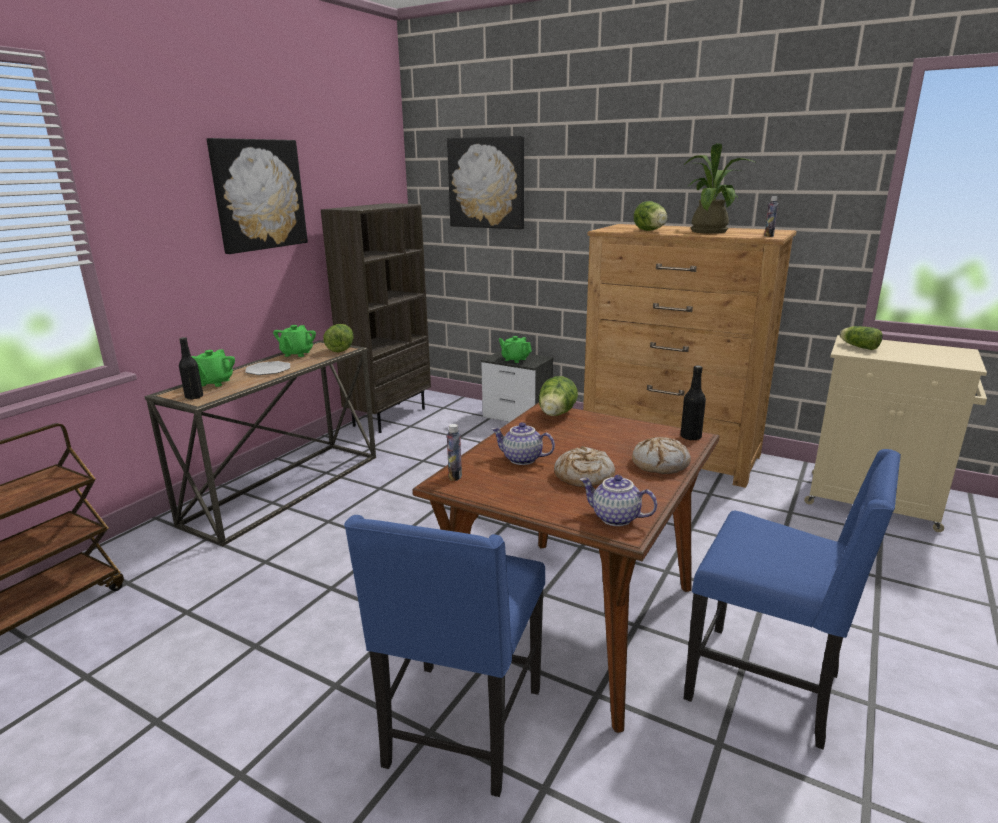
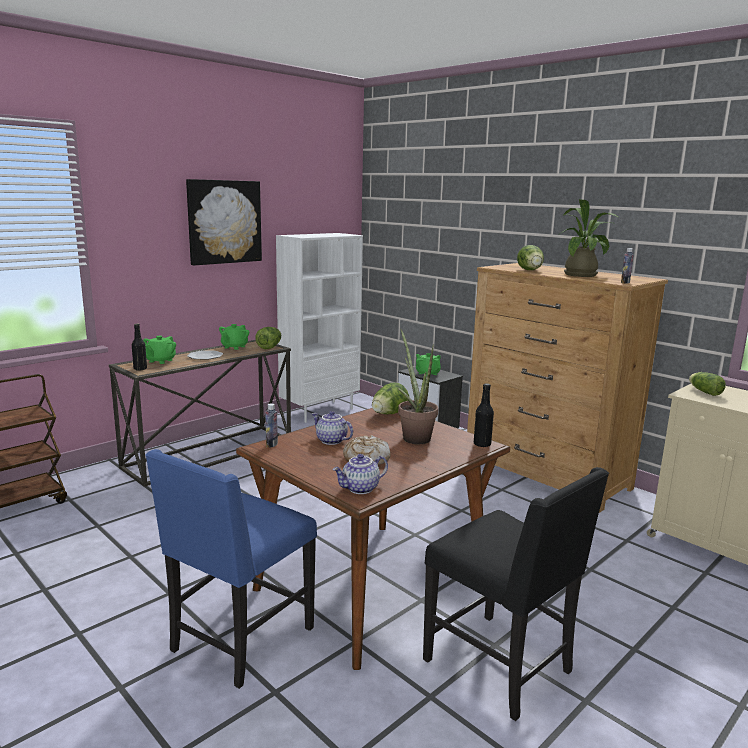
camera: 15 degrees right, 5 degrees down
(389, 417) = (320, 411): brown bookcase -> white bookcase
(487, 183) = (420, 221): picture -> none
(610, 439) = (414, 436): none -> potted plant
(615, 518) = (360, 489): teapot -> teapot turned 75 degrees counterclockwise
(660, 464) = (435, 459): bread -> none
(767, 686) = (501, 666): blue chair -> black chair

